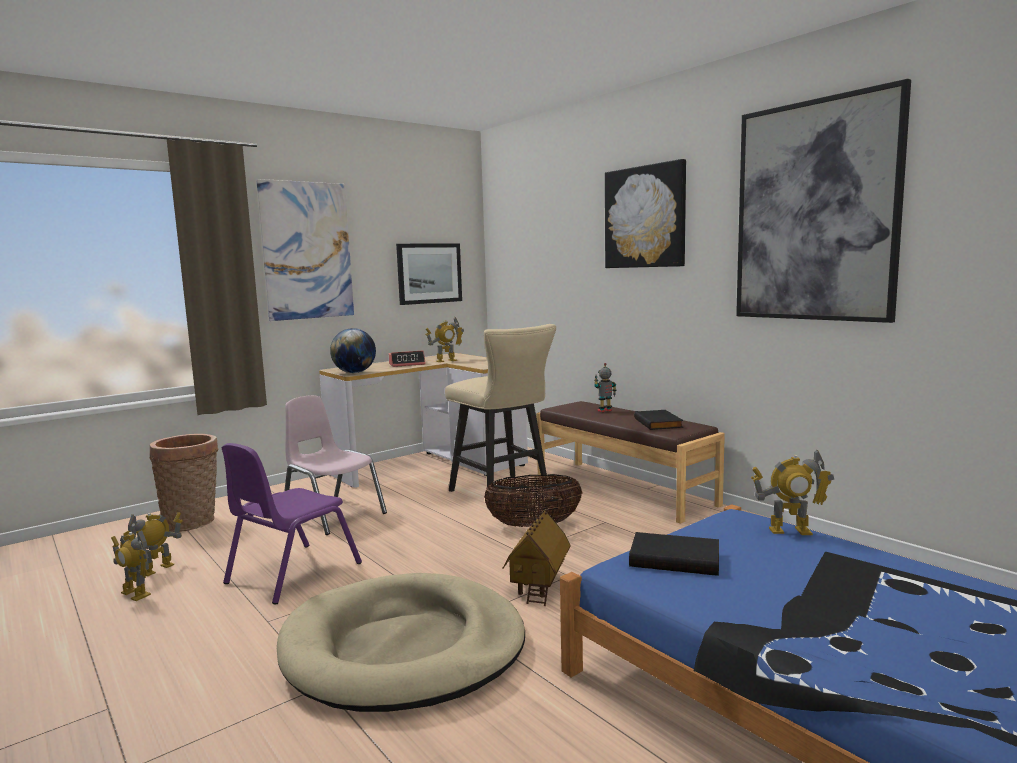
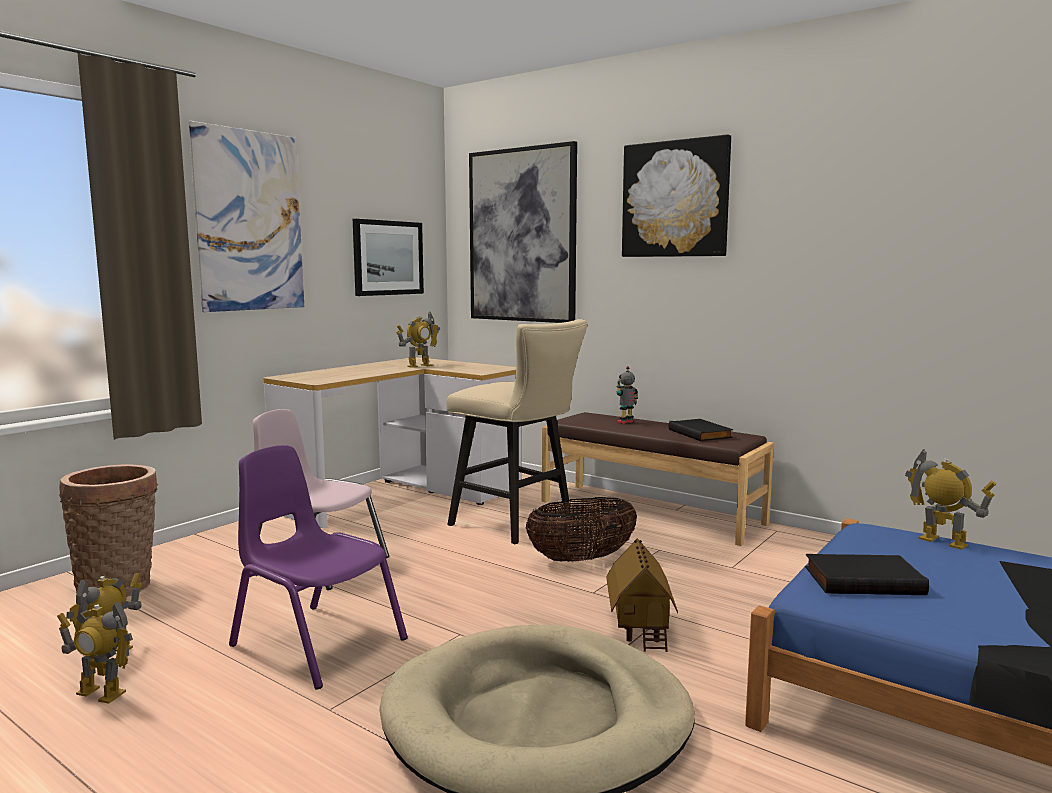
camera: 15 degrees left, 0 degrees up
(292, 573) = (317, 643): purple chair -> purple chair turned 105 degrees clockwise
(354, 372) = (319, 380): globe -> none
(407, 364) = (374, 370): alarm clock -> none
(790, 531) = (942, 542): toy robot -> toy robot turned 120 degrees counterclockwise
(815, 212) = (889, 199): picture -> picture (522, 235)

